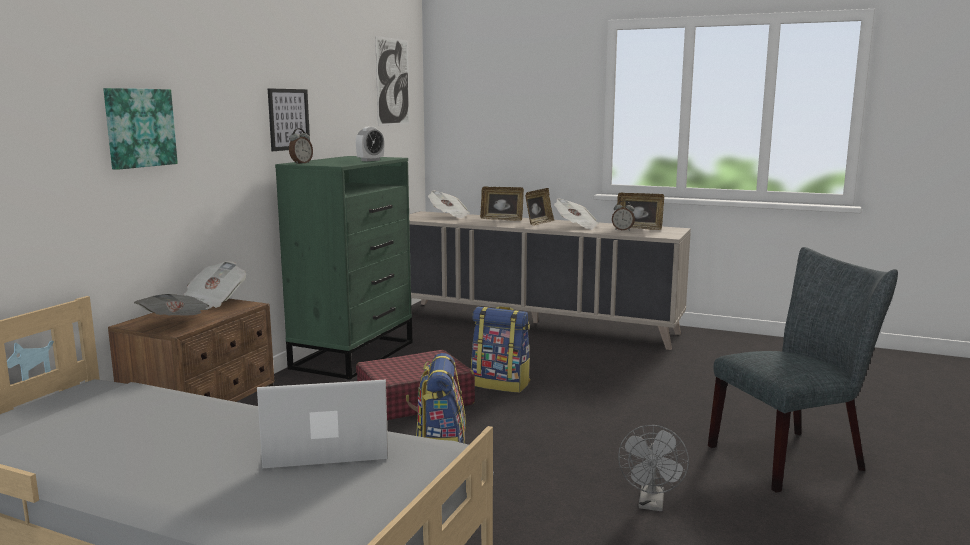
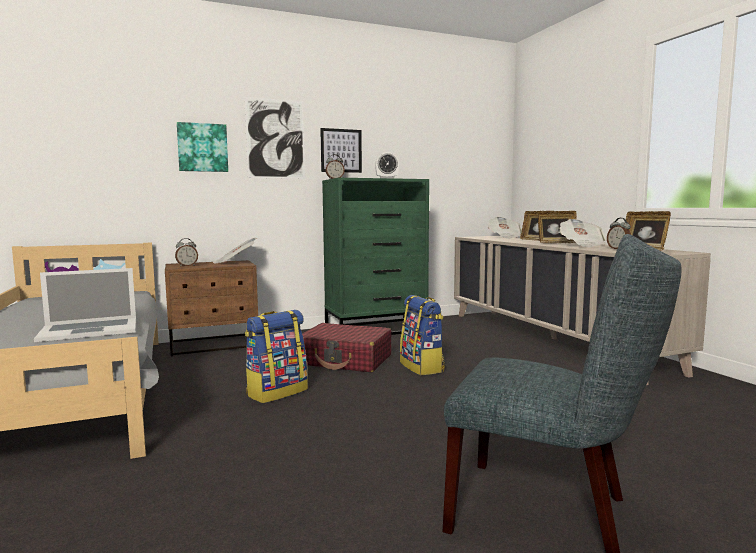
camera: 45 degrees right, 5 degrees down
(176, 324) = (187, 266): newspaper -> alarm clock
(327, 445) = (89, 330): laptop -> laptop turned 120 degrees clockwise
(393, 82) = (469, 128): picture -> picture (275, 139)
(651, 504) = (313, 480): grey fan -> none

